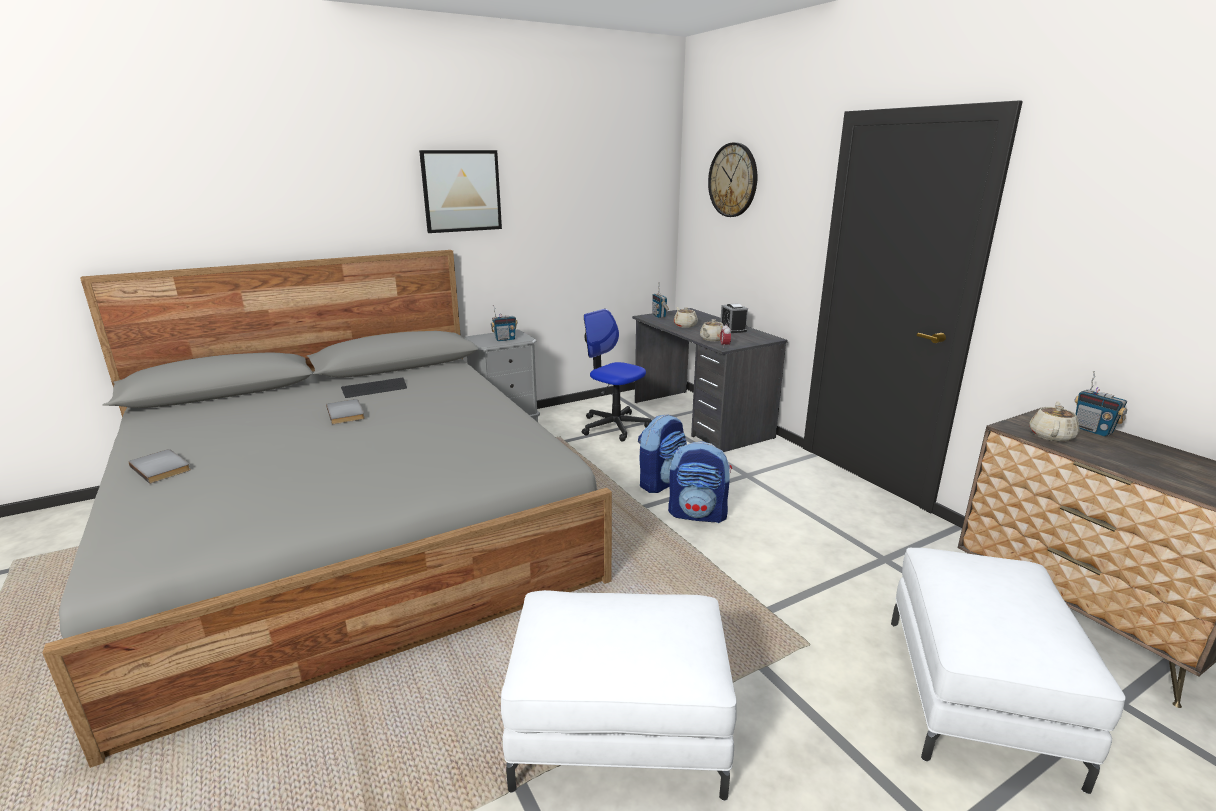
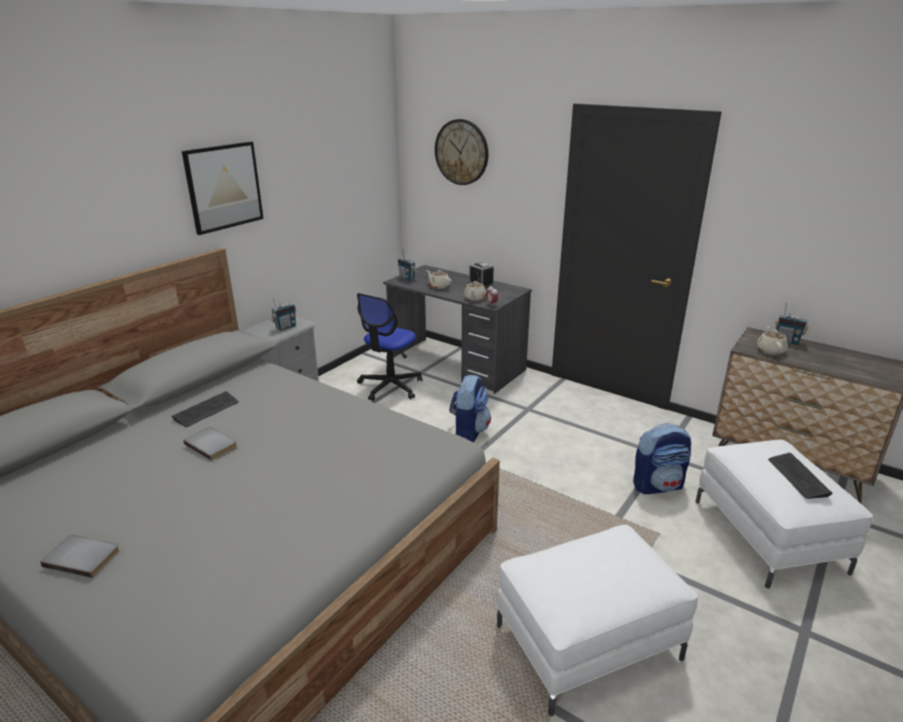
camera: 25 degrees left, 5 degrees up
(614, 426) = (390, 386): office chair -> office chair turned 75 degrees counterclockwise
(698, 514) = (517, 453): backpack -> backpack (658, 485)
(1014, 609) = (798, 477): none -> keyboard

